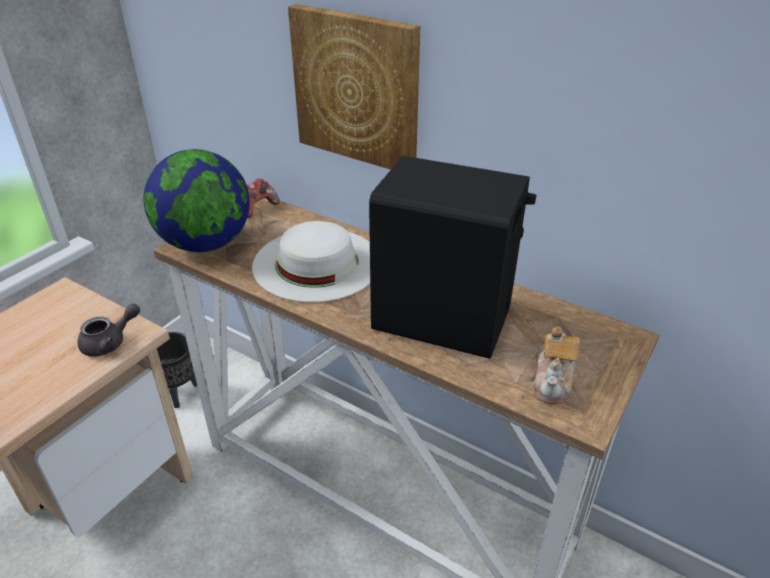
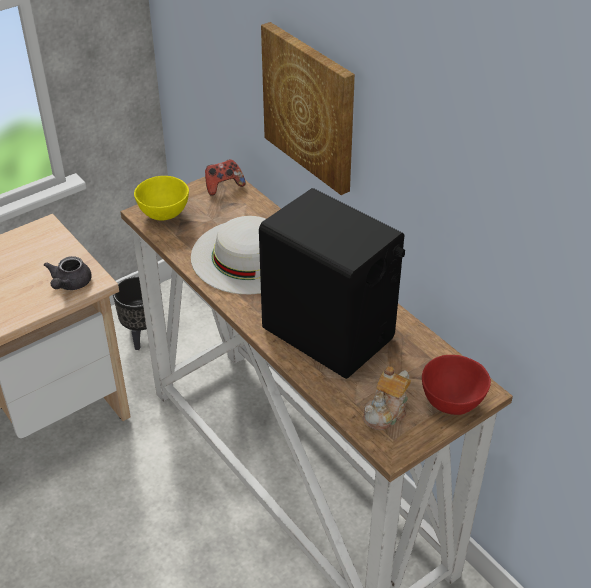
camera: 20 degrees right, 5 degrees up
(110, 343) = (70, 284): grey teapot -> grey teapot turned 120 degrees clockwise
(205, 244) = (165, 215): globe -> yellow bowl
(610, 355) = (453, 402): none -> red bowl

